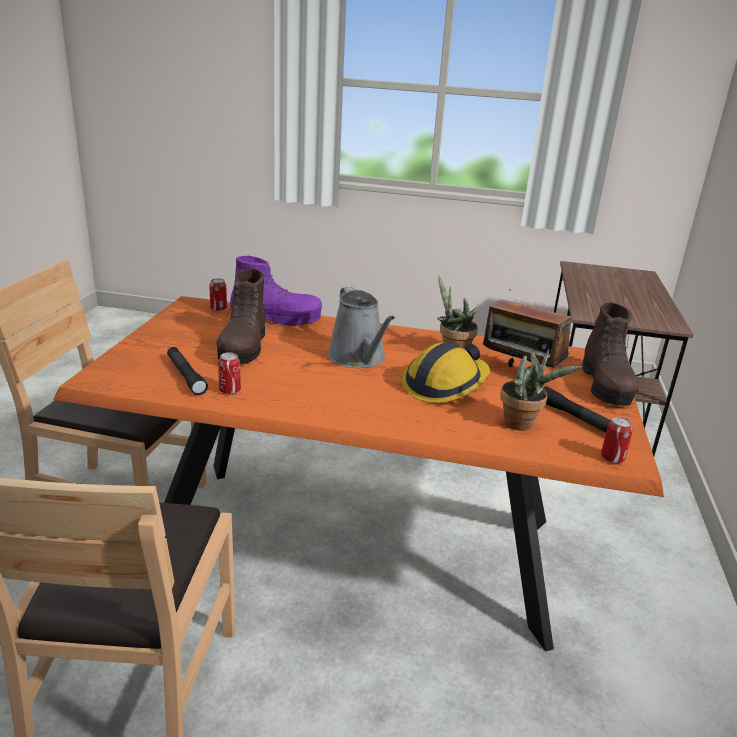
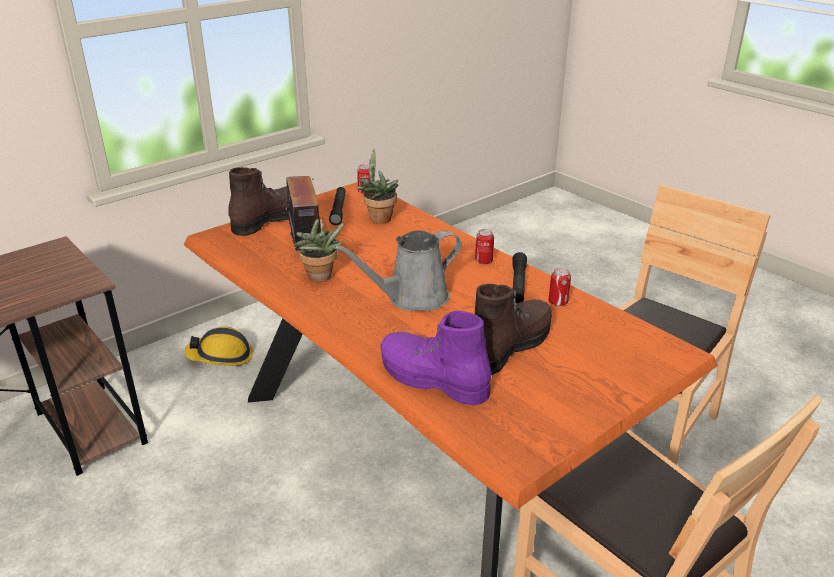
camera: 140 degrees left, 5 degrees up
(186, 376) = (588, 329): black flashlight -> black flashlight (518, 284)
(218, 309) = (486, 430): can -> can (484, 261)
(359, 358) = (412, 298): grey watering can -> grey watering can turned 135 degrees counterclockwise
(444, 385) = (381, 254): hard hat -> hard hat (221, 356)

